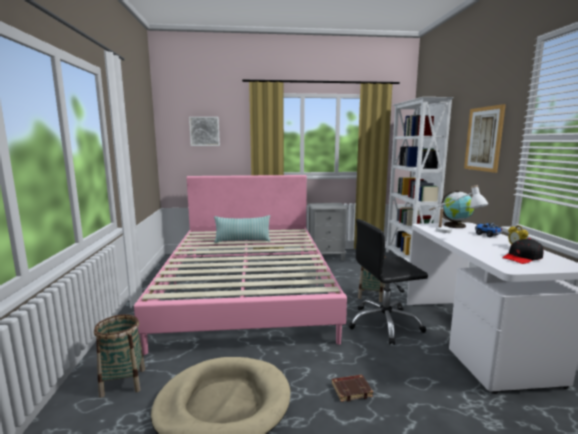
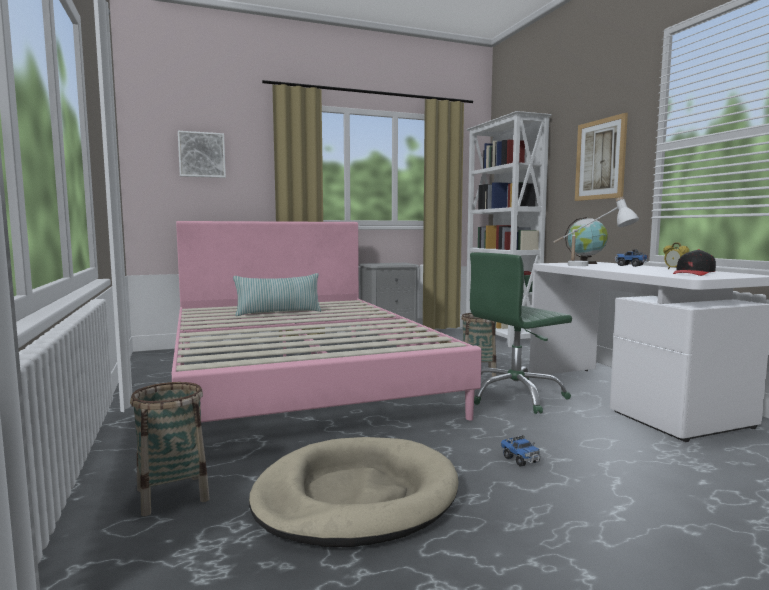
camera: 15 degrees left, 5 degrees down
(351, 390) = (520, 459): brown book -> toy truck
(384, 324) = (515, 396): black office chair -> green office chair

